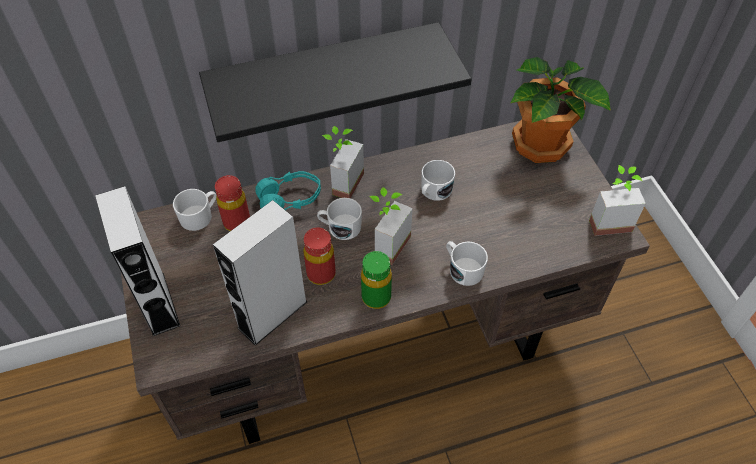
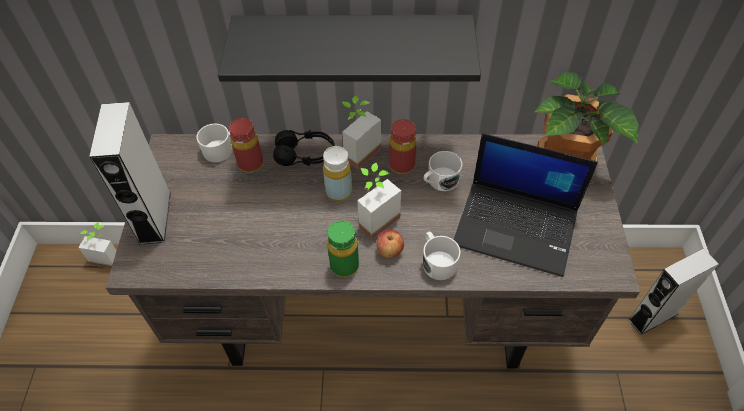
camera: 20 degrees right, 0 degrees up
(272, 314) = (245, 255): grey speaker -> grey speaker (652, 317)
(290, 199) = (305, 155): turquoise headphones -> black headphones
(321, 274) = (304, 230): red bottle -> red bottle (402, 165)
(340, 227) = (339, 192): white mug -> yellow bottle
(414, 271) = (389, 251): none -> apple
(522, 216) = (517, 227): none -> laptop
(608, 219) = (604, 253): potted plant -> potted plant (108, 256)

